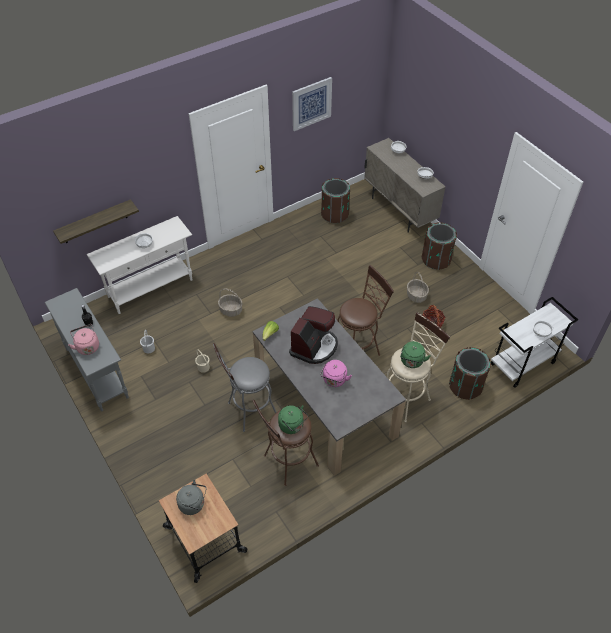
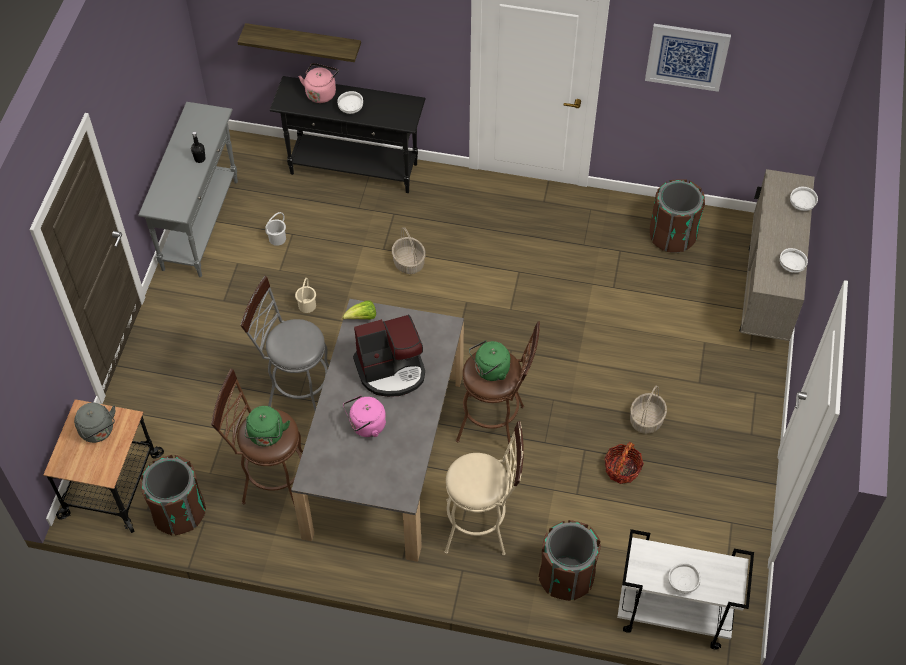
camera: 45 degrees right, 5 degrees up
(87, 346) = (172, 183): pink kettle -> pink kettle (321, 92)
(151, 288) = (354, 169): white console table -> black console table
(412, 362) = (475, 479): green kettle -> green kettle (490, 370)
(436, 259) = (731, 395): brown trash can -> brown trash can (179, 511)

